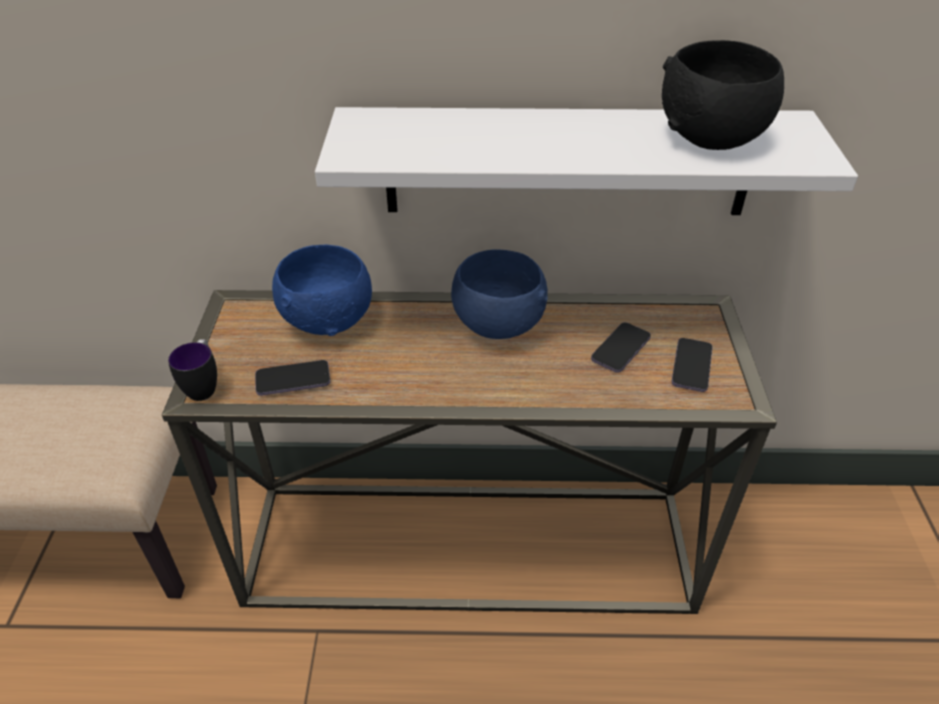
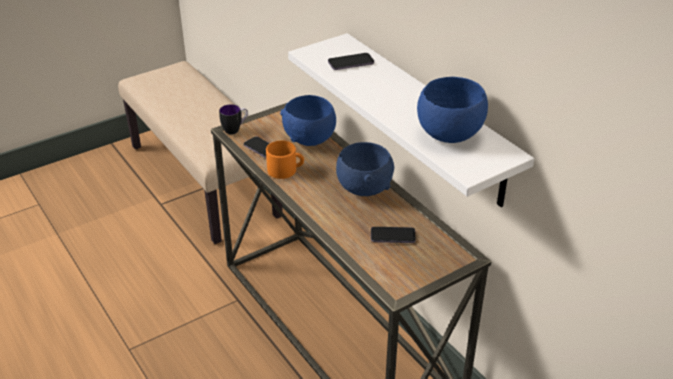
camera: 55 degrees right, 5 degrees down
(375, 379) = (285, 170): none -> orange mug
(691, 366) = (406, 266): phone -> phone (351, 63)
(712, 138) = (450, 134): black bowl -> blue bowl

